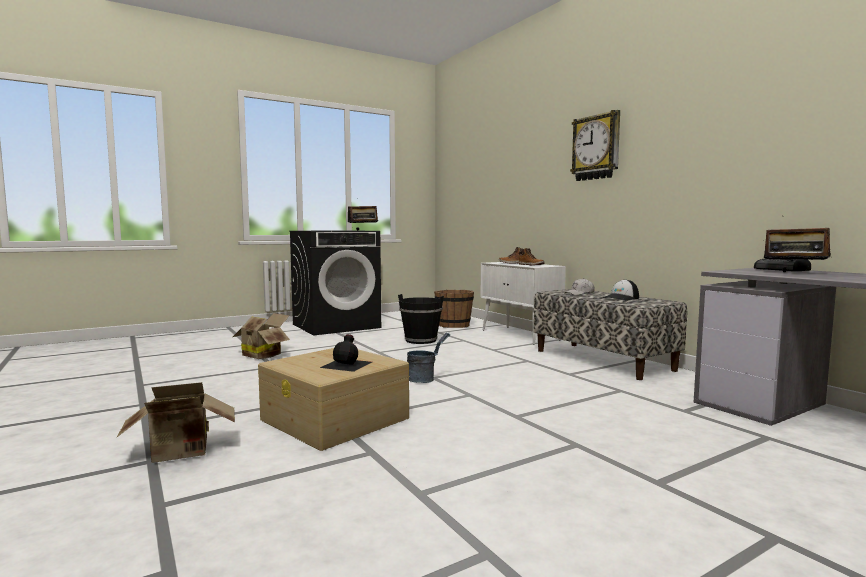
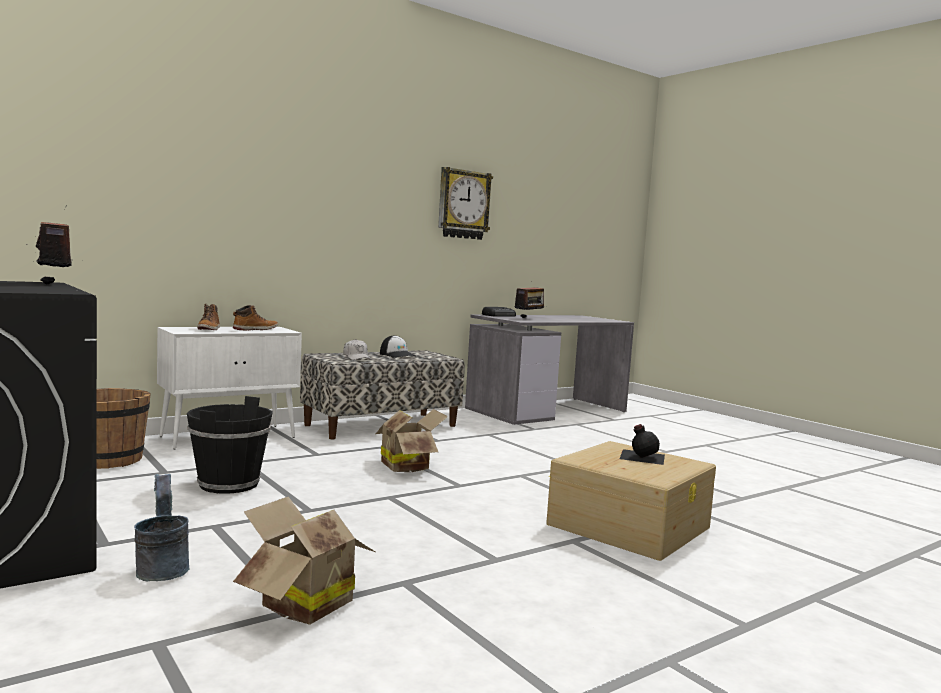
camera: 95 degrees left, 0 degrees up
(182, 453) = (781, 585): cardboard box -> cardboard box (408, 466)
(425, 379) = (468, 488): grey bucket -> grey bucket (162, 568)
(596, 147) = (319, 179): wall clock -> wall clock (463, 204)

